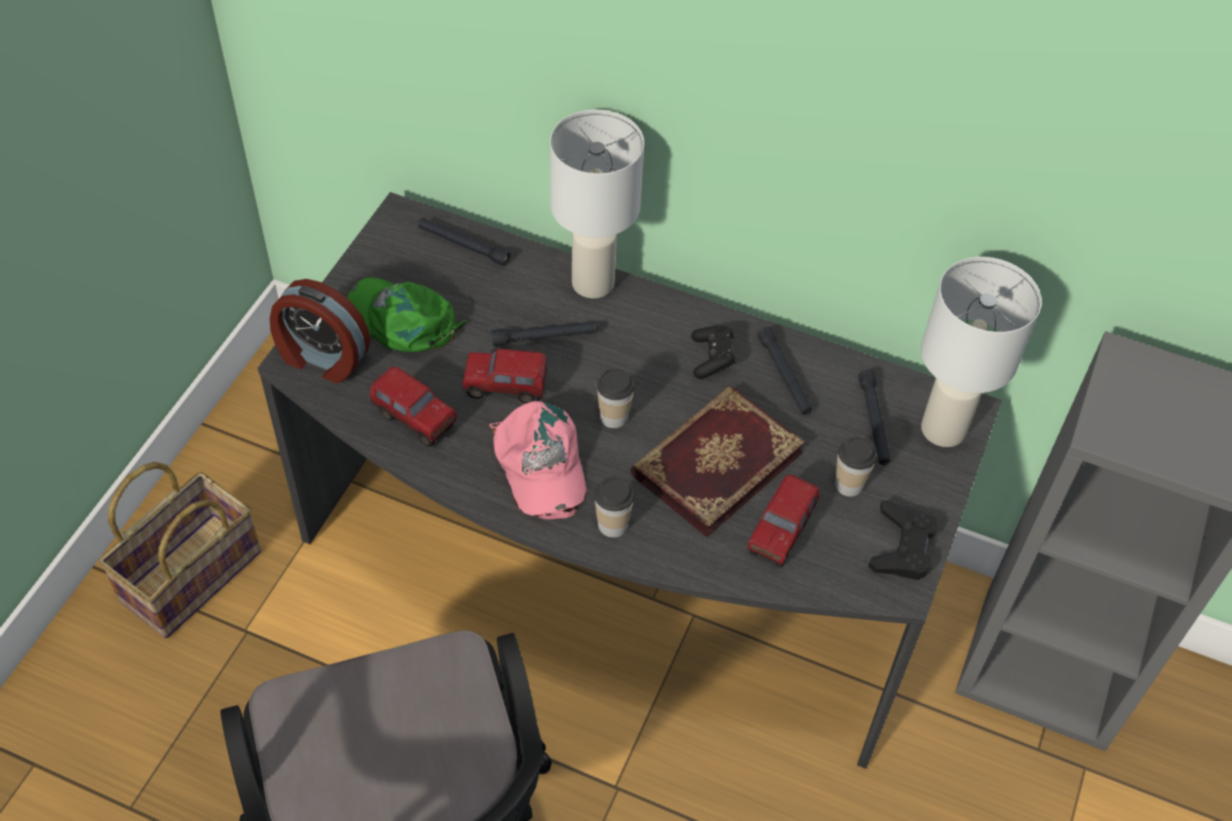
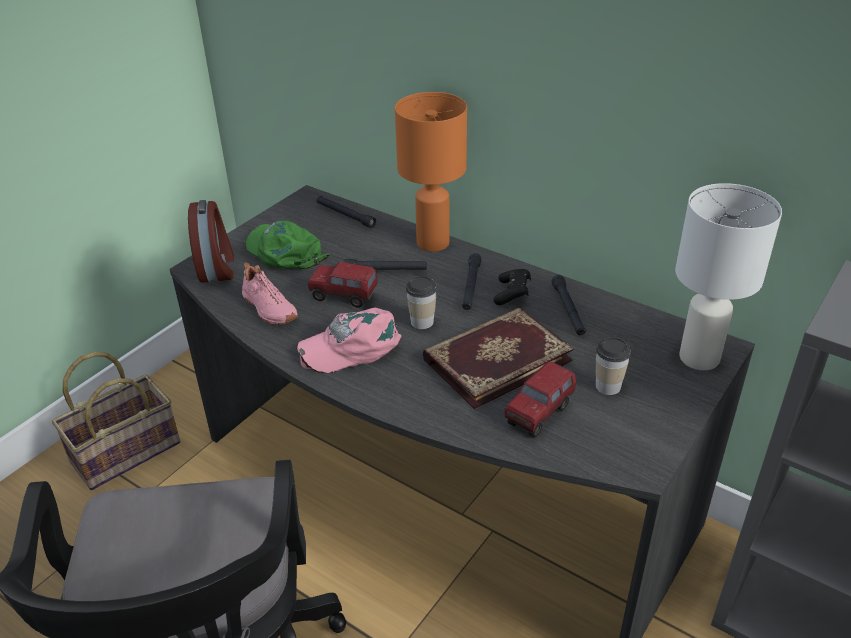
camera: 15 degrees right, 15 degrees down
(322, 358) = (217, 267): alarm clock -> alarm clock turned 135 degrees counterclockwise
(415, 420) = (268, 309): toy truck -> pink shoe
(539, 465) = (352, 346): pink cap -> pink cap turned 75 degrees clockwise
(592, 284) = (432, 243): white table lamp -> orange table lamp
(612, 525) = (397, 391): cup -> none
(874, 422) = (638, 347): black flashlight -> black flashlight (471, 286)
(902, 547) = (648, 436): black game controller -> none

